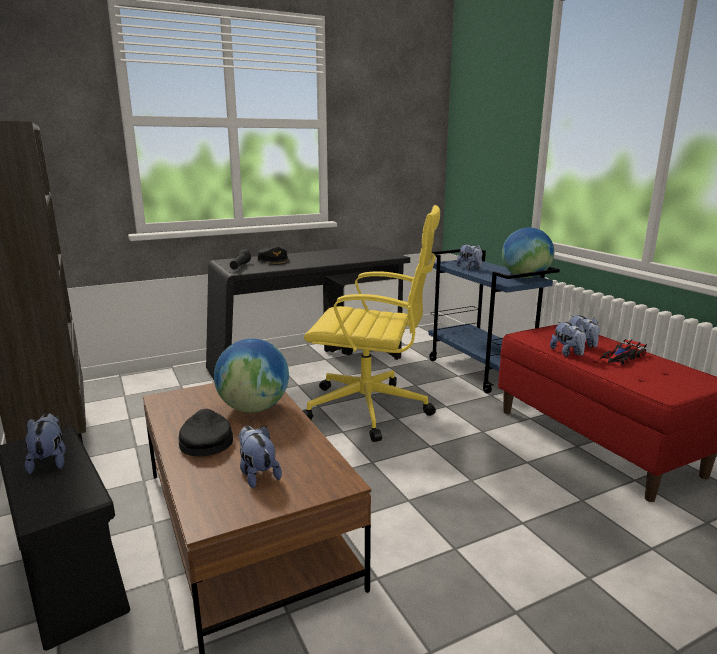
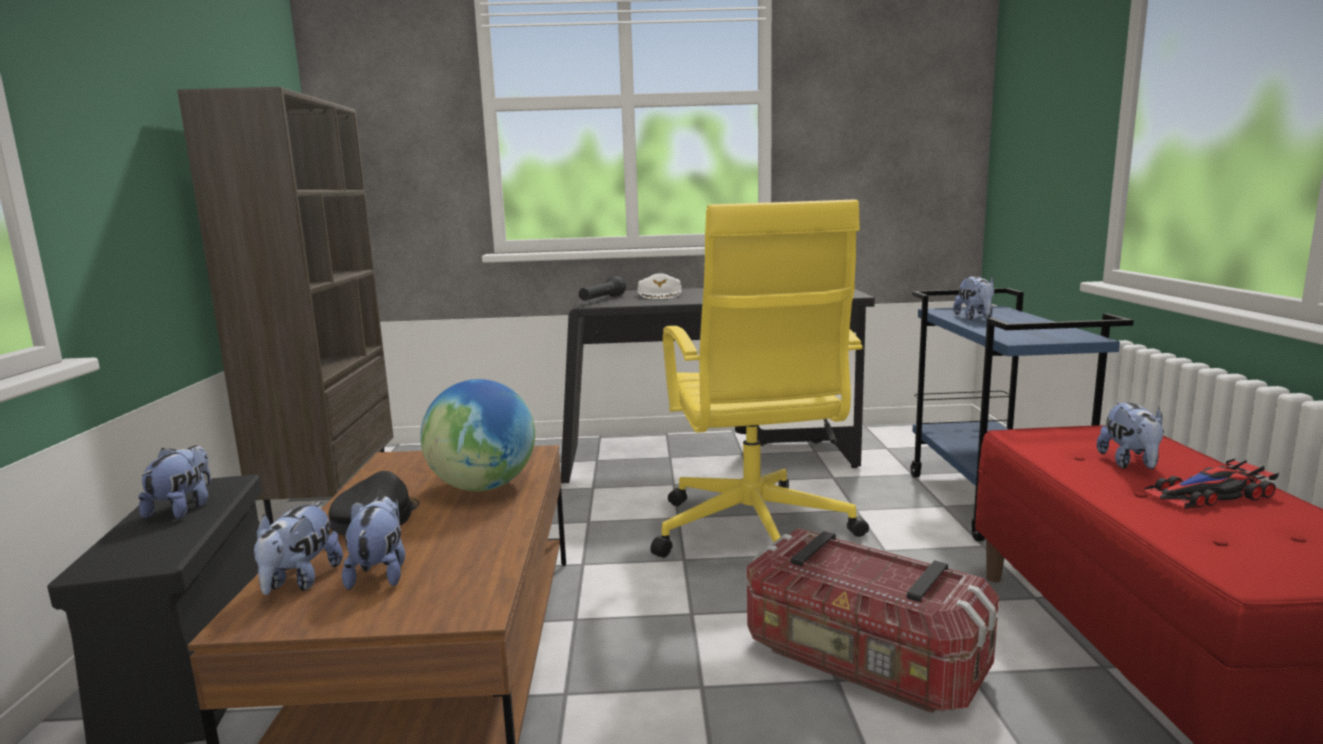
camera: 25 degrees right, 5 degrees down
(274, 260) = (660, 295): black cap -> white cap
(371, 409) = (753, 535): yellow office chair -> yellow office chair turned 45 degrees clockwise
(476, 468) = (862, 662): none -> storage box
(525, 277) = (1066, 334): globe -> none
(567, 353) = (1085, 473): plush toy -> plush toy (300, 581)

